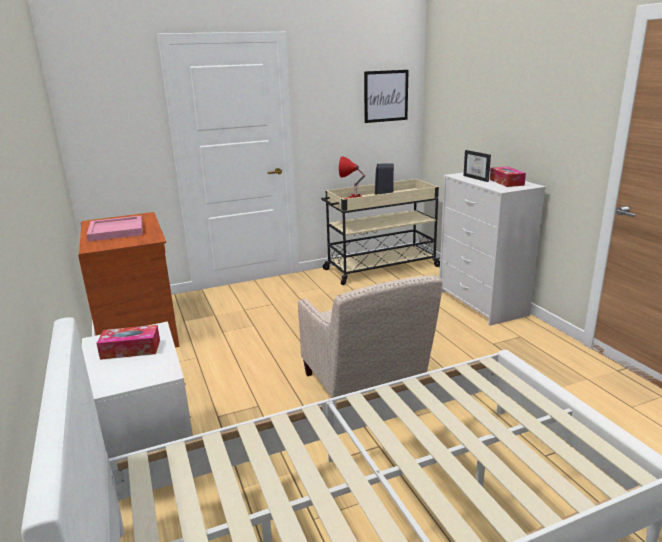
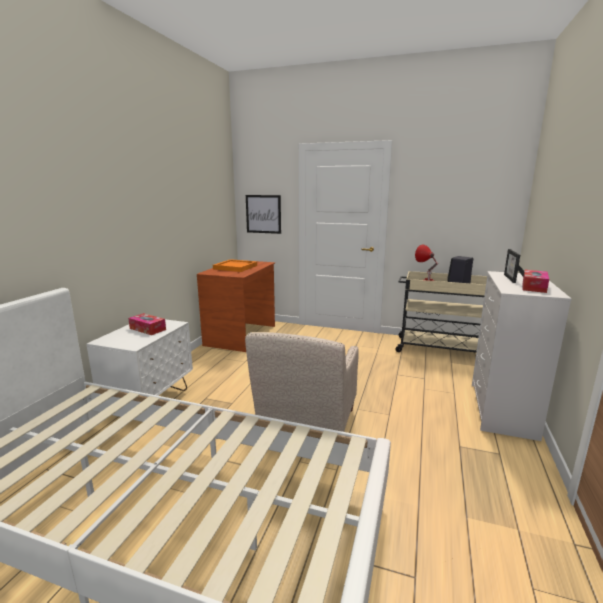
camera: 40 degrees right, 5 degrees down
(117, 230) = (236, 267): pink tray -> orange tray
(386, 96) = (483, 197): picture -> picture (263, 214)

